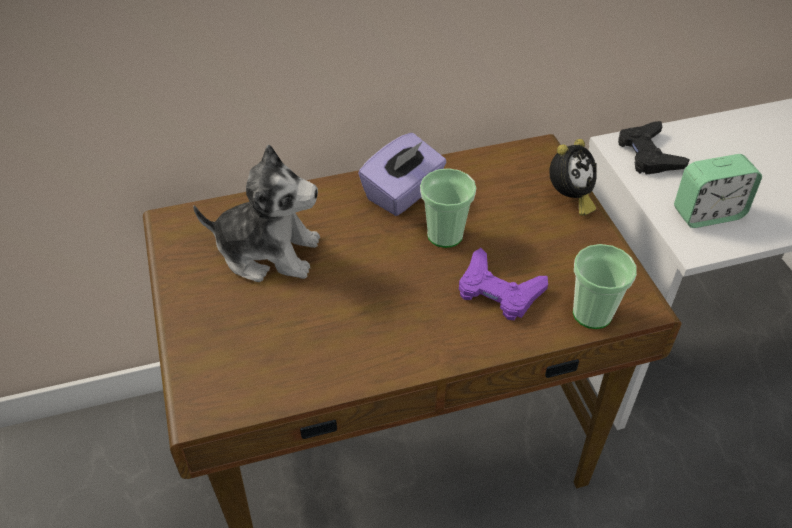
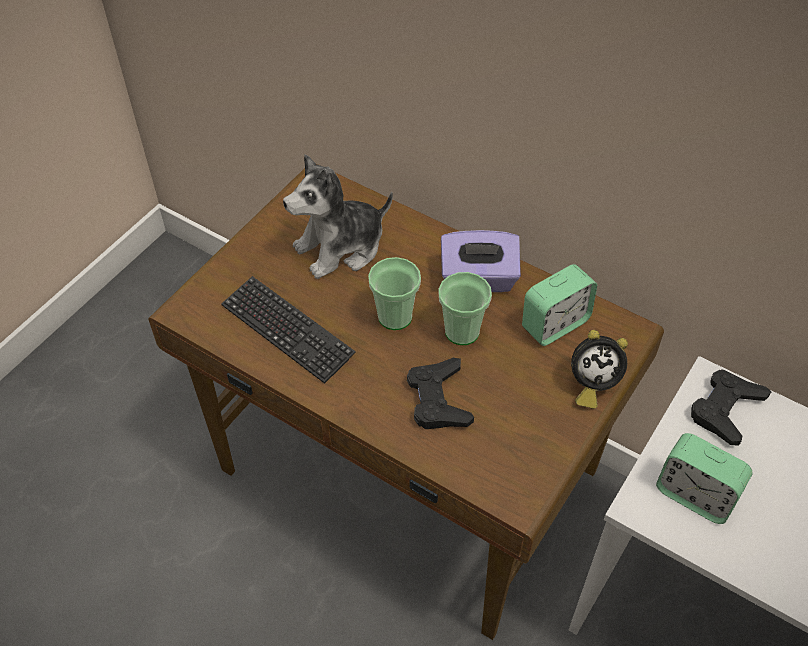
camera: 50 degrees right, 5 degrees up
(268, 252) = (341, 248): plush toy -> plush toy turned 90 degrees clockwise
(317, 345) = (287, 330): none -> keyboard
(494, 181) = (555, 324): none -> alarm clock
(498, 291) = (438, 399): purple game controller -> black game controller
(592, 314) = (475, 472): cup -> cup (395, 317)

